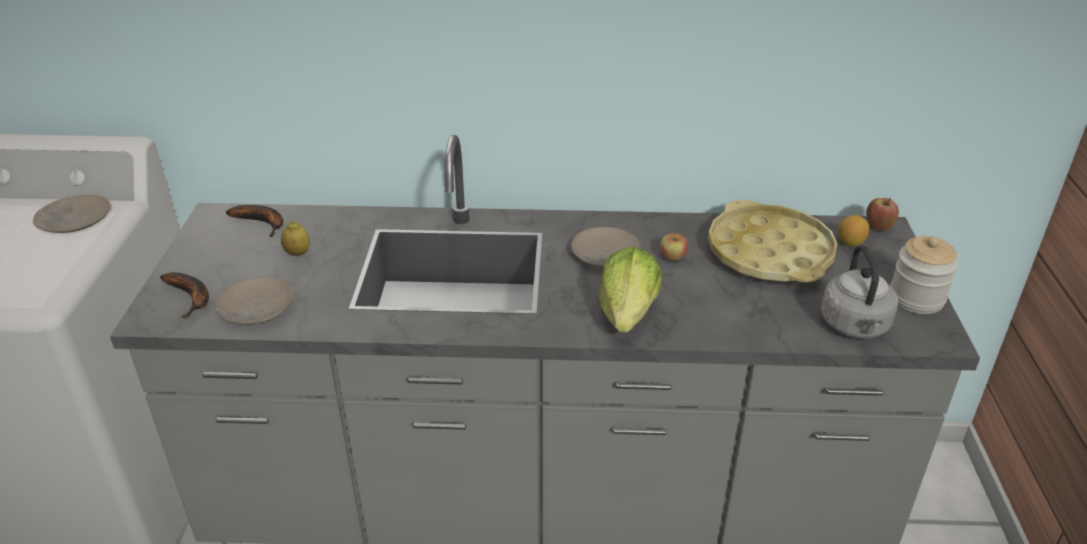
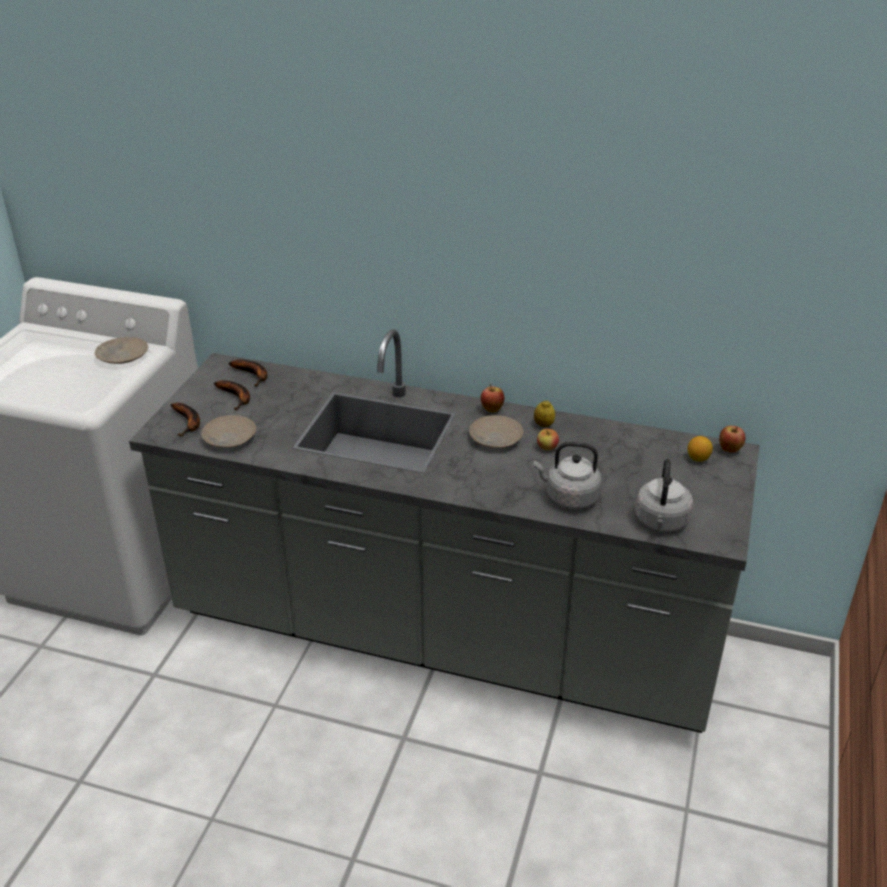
camera: 15 degrees right, 0 degrees up
(249, 254) = (237, 397): none -> banana
(297, 253) = (270, 402): lemon -> lemon (543, 425)
(584, 222) = (492, 410): none -> apple
(628, 313) = (491, 484): lettuce -> none
(731, 314) = (569, 497): none -> grey kettle
(769, 253) = (626, 456): yellow tray -> none
(916, 298) = (724, 510): jar -> none

